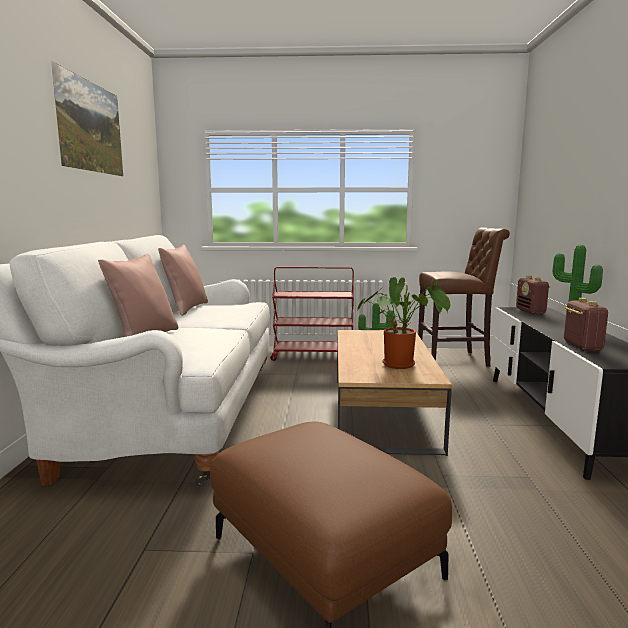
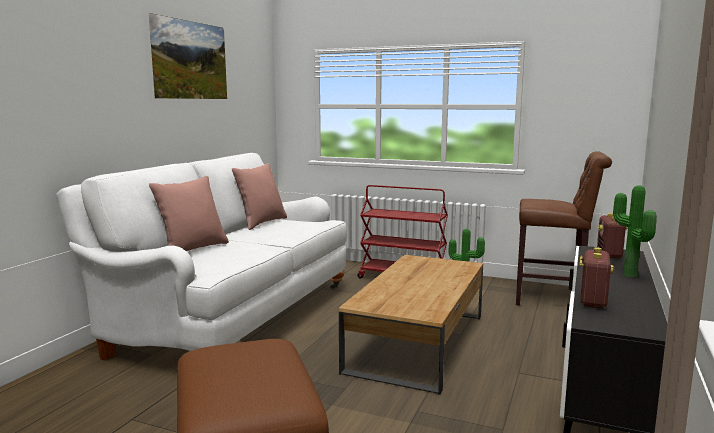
camera: 20 degrees right, 0 degrees up
(402, 365) = (420, 298): potted plant -> none

